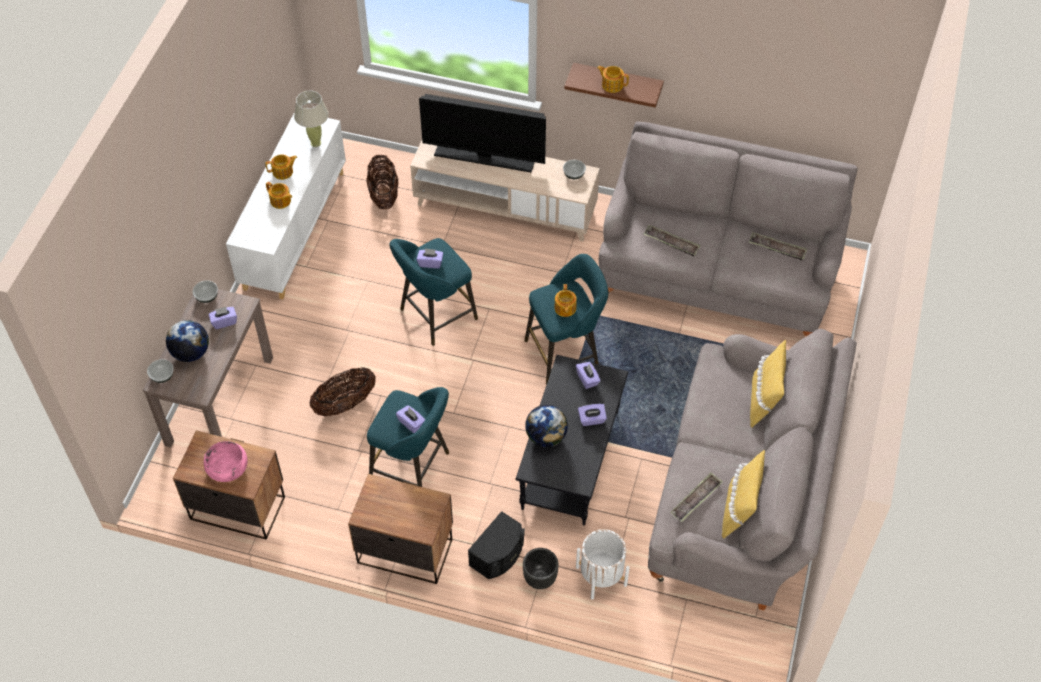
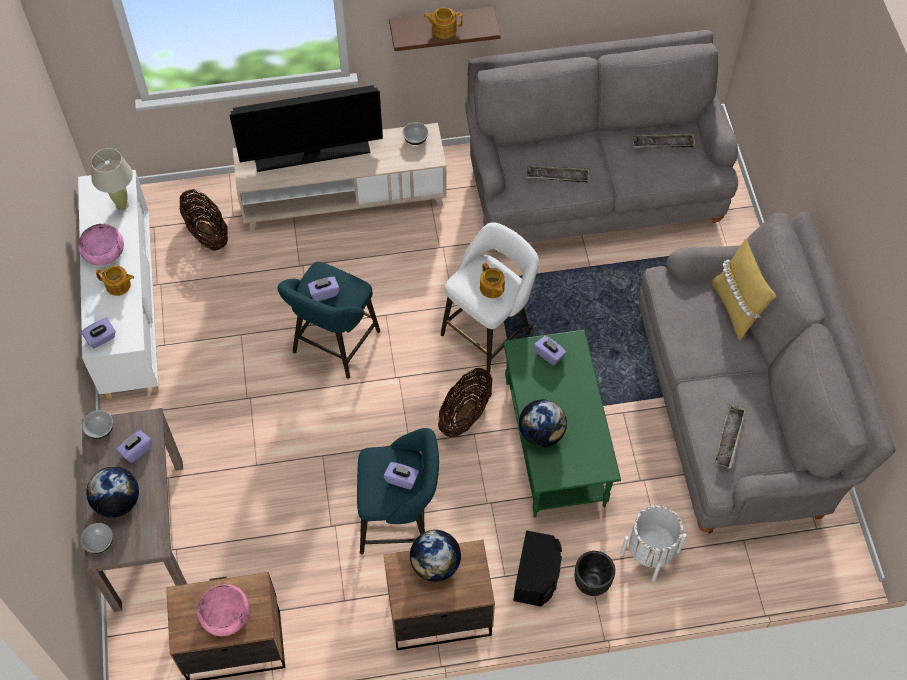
camera: 25 degrees left, 5 degrees up
(283, 172) = (103, 251): teapot -> pink bowl
(345, 404) = (289, 480): basket -> basket (465, 414)
(403, 497) = (435, 565): none -> globe
(565, 352) = (489, 331): turquoise stool -> white stool
(571, 460) = (556, 443): black coffee table -> green coffee table
(592, 420) = (577, 396): purple tissue box -> purple tissue box (101, 338)
(739, 510) = (775, 432): yellow pillow -> none

